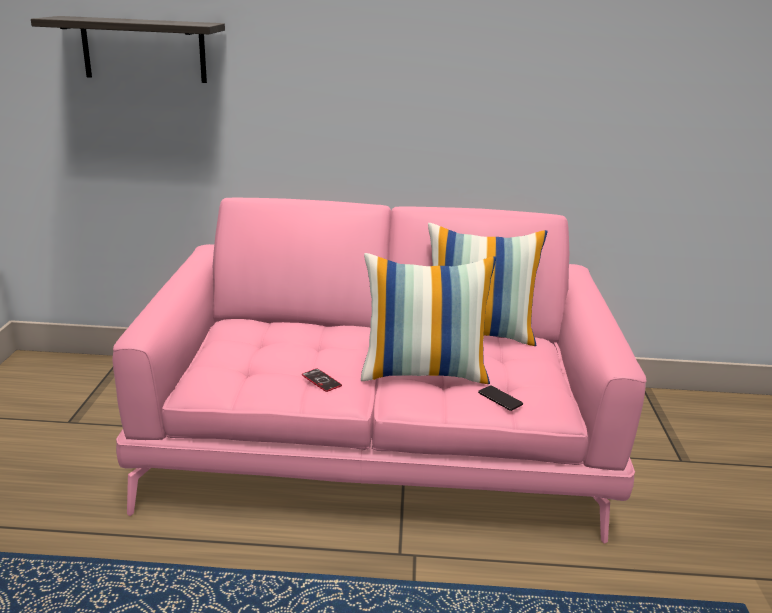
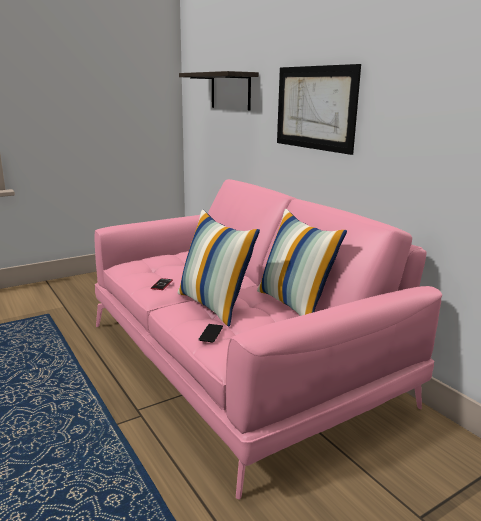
camera: 55 degrees right, 5 degrees down
(362, 80) = (314, 108): none -> picture

